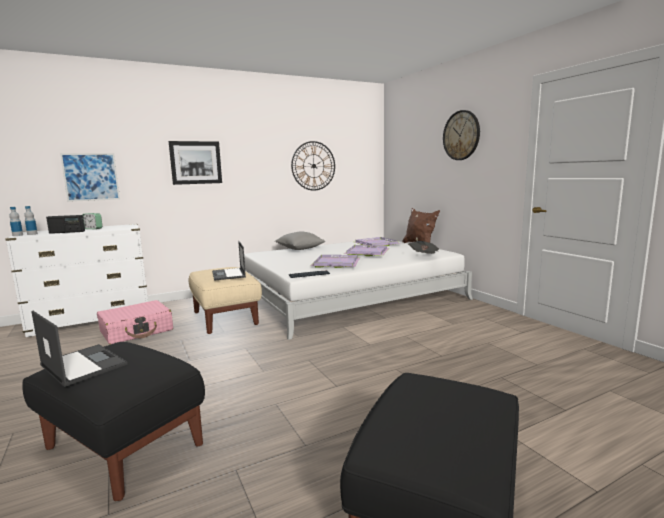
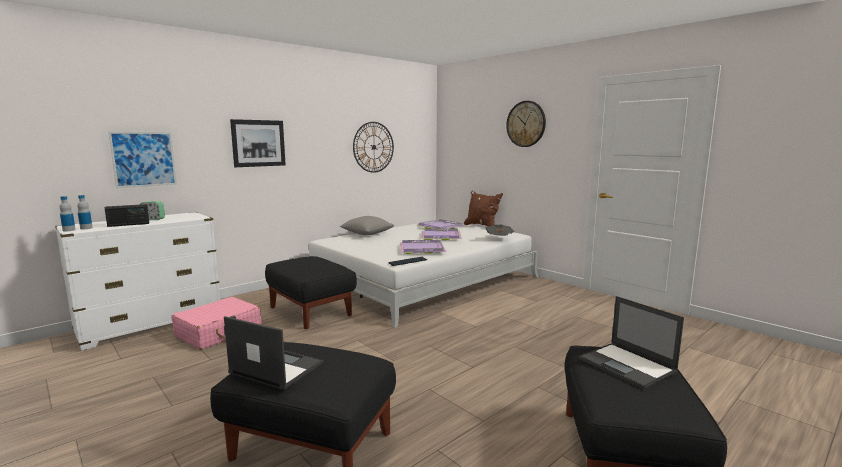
camera: 15 degrees left, 0 degrees up
(225, 318) = (311, 312): beige ottoman -> black ottoman
(229, 274) = (319, 265): laptop -> laptop (628, 366)

